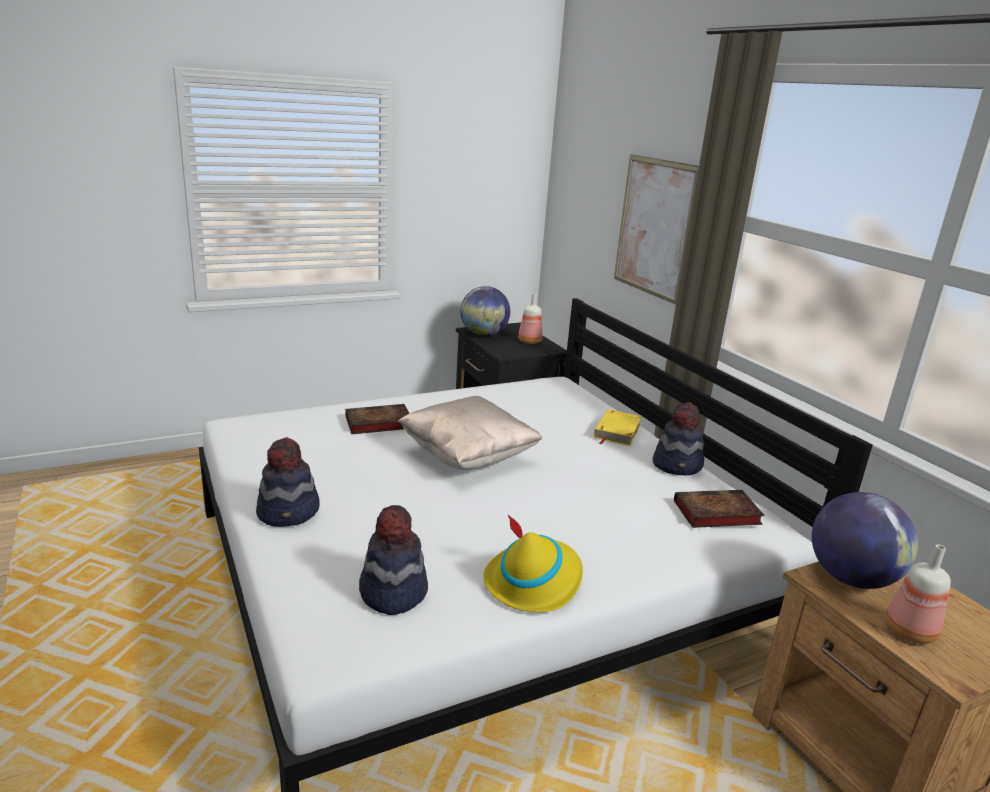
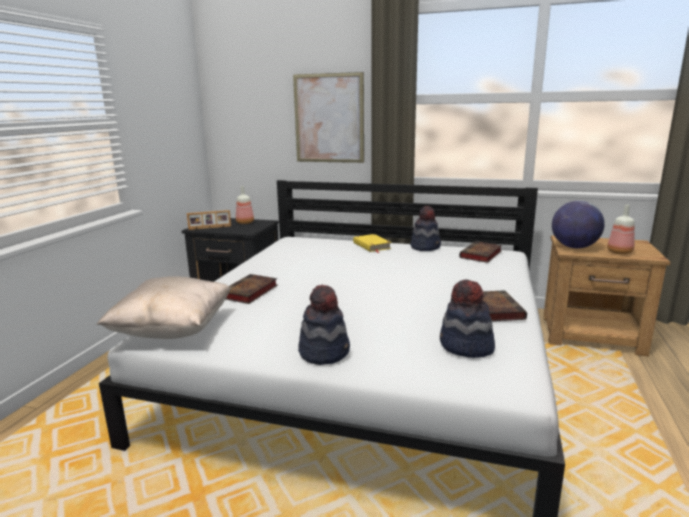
camera: 45 degrees left, 5 degrees down
(468, 457) = (339, 283): beige pillow -> beige pillow (173, 330)
(484, 335) = (210, 228): globe -> picture frame
(534, 581) = (495, 309): yellow hat -> book

